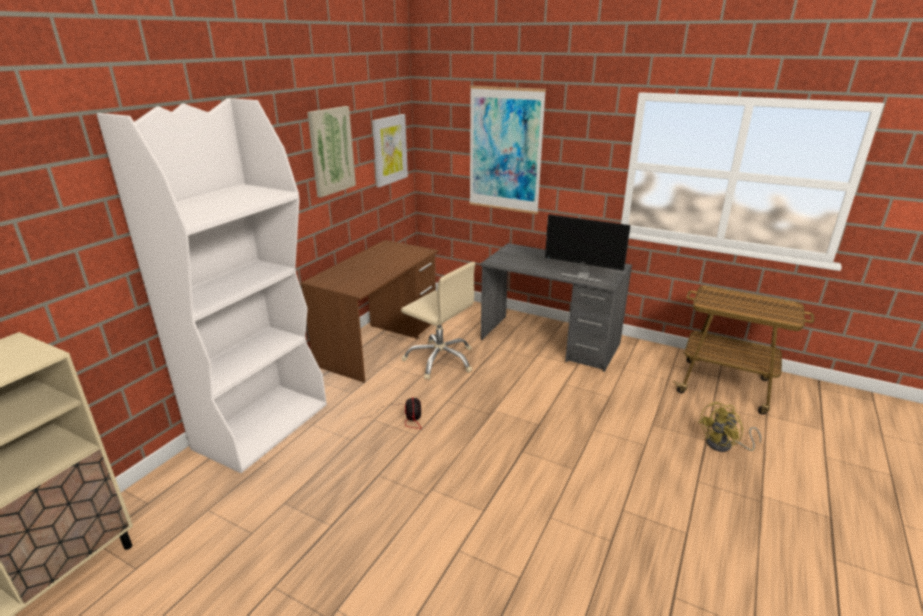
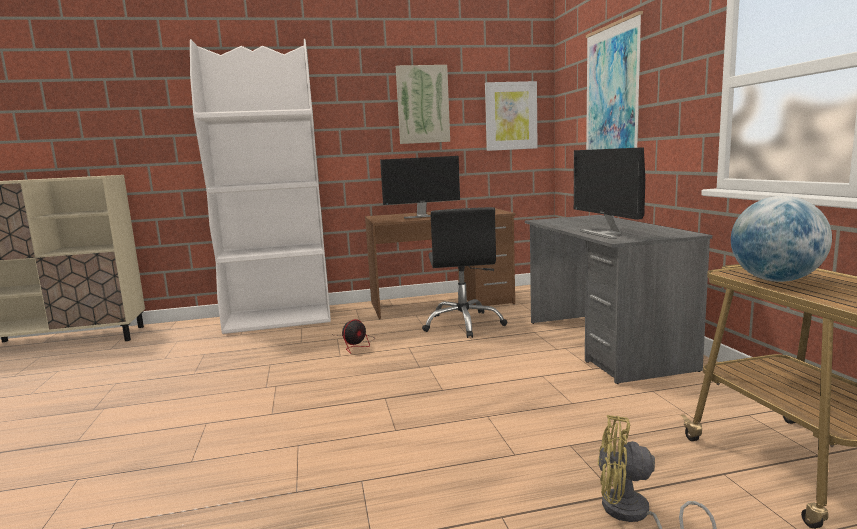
camera: 50 degrees right, 15 degrees down
(369, 271) = (422, 216): none -> monitor
(440, 360) = (463, 324): beige office chair -> black office chair
(731, 306) = (775, 280): none -> globe

